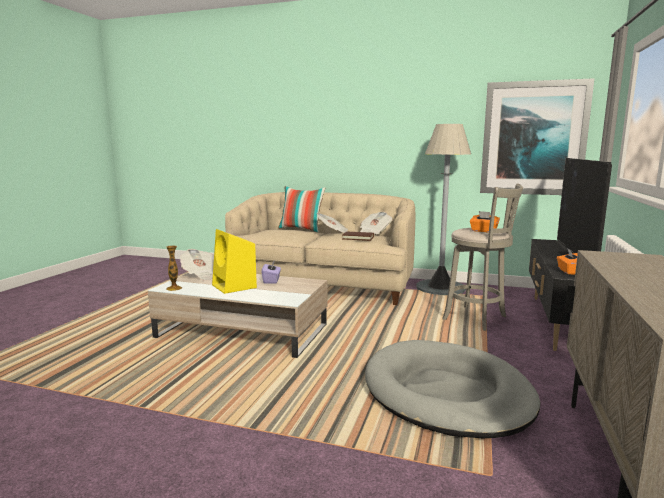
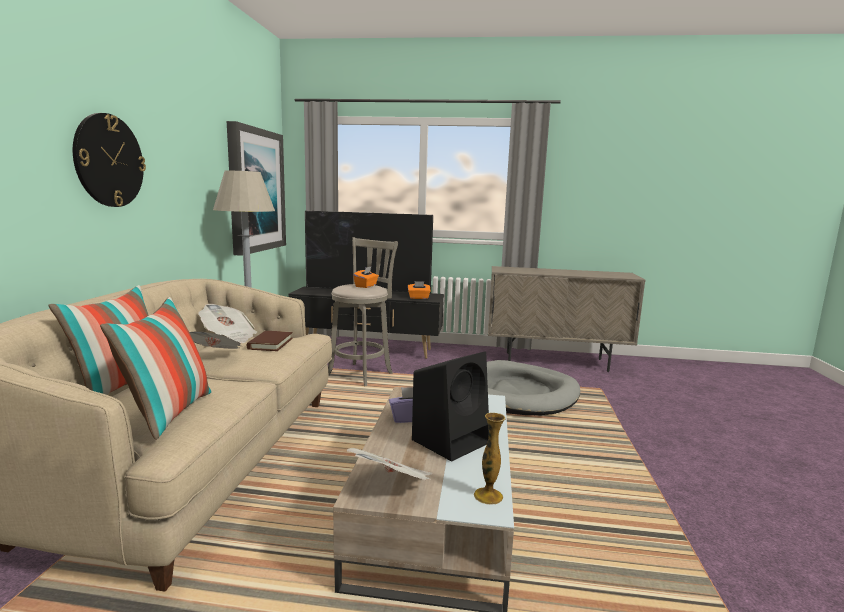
camera: 100 degrees left, 0 degrees up
(235, 286) = (451, 440): yellow speaker -> black speaker
(261, 233) = (168, 414): none -> pillow
(357, 126) = (109, 161): none -> wall clock

